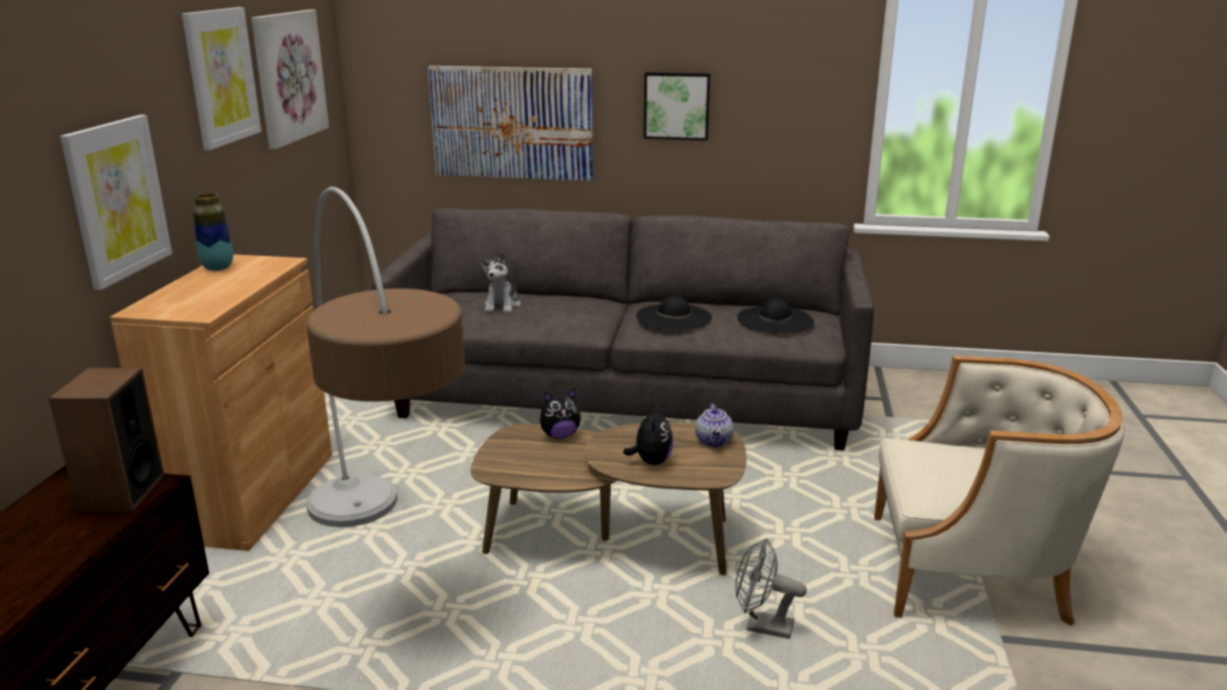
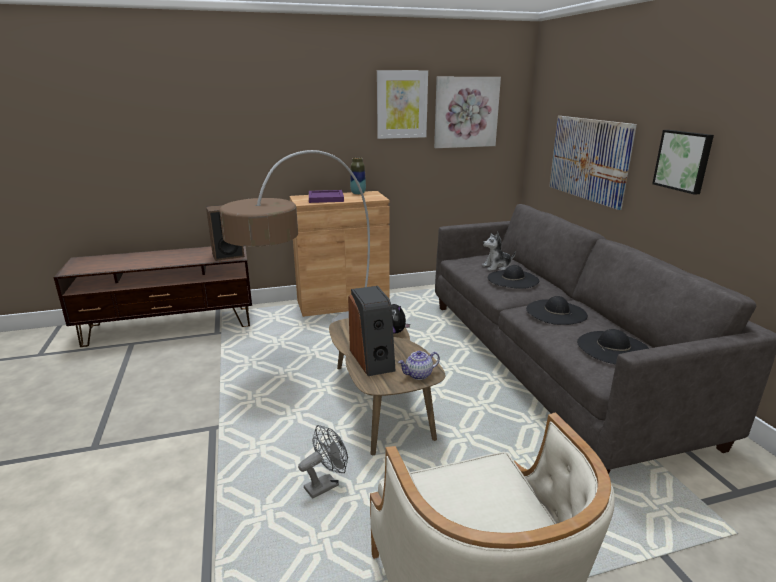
camera: 65 degrees right, 0 degrees up
(117, 199) = (308, 148): picture -> none
(205, 293) = (326, 198): none -> purple tray
(561, 308) = (513, 279): none -> black hat
(651, 461) = (373, 359): plush toy -> speaker
(761, 627) = (326, 484): grey fan -> grey fan turned 60 degrees clockwise

